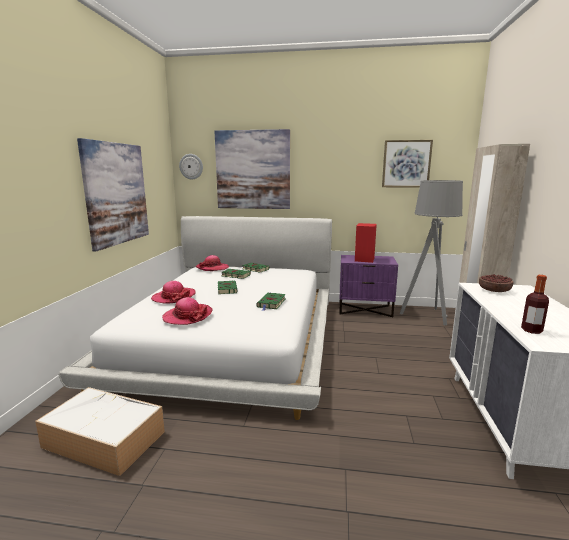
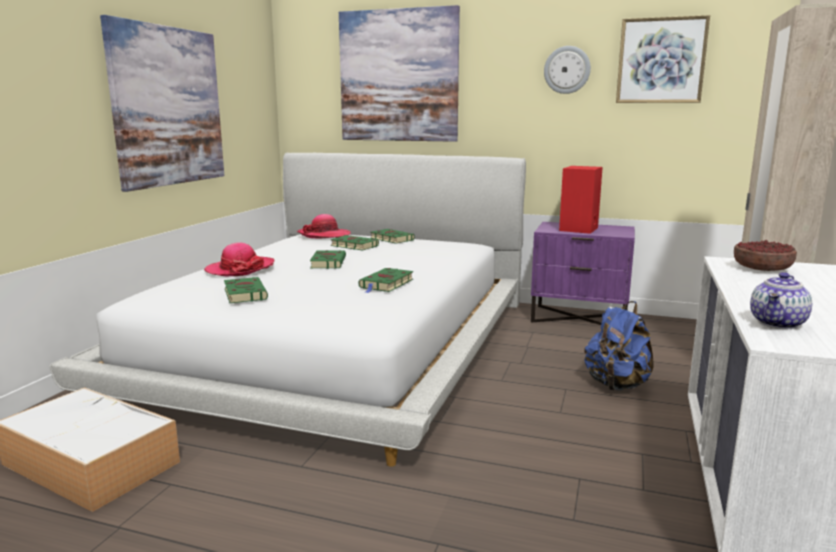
camera: 10 degrees right, 0 degrees up
(187, 316) = (244, 293): hat -> green book
(191, 166) = (303, 72): wall clock -> wall clock (567, 70)
(402, 352) = (616, 385): none -> blue backpack
(427, 316) = (689, 333): grey floor lamp -> none
(531, 330) = (778, 324): bottle -> teapot

